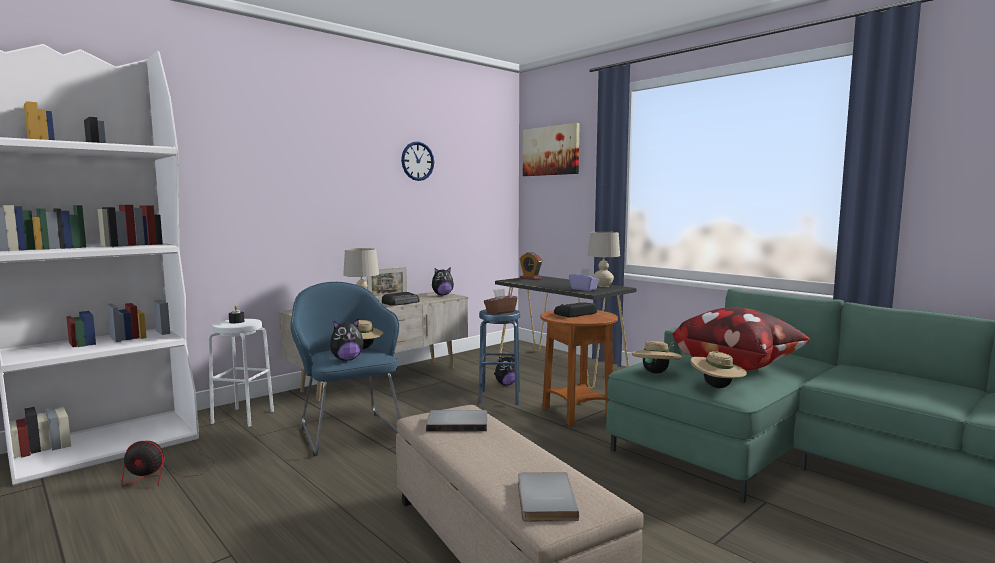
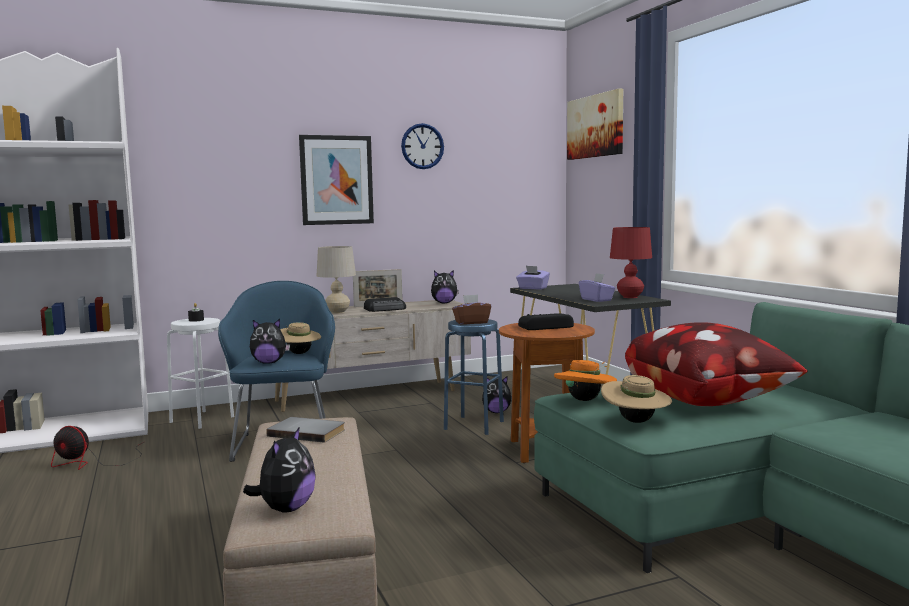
camera: 20 degrees right, 0 degrees up
(349, 188) = (336, 180): none -> picture
(514, 280) = (532, 288): none -> purple tissue box
(530, 278) = (557, 286): alarm clock -> none
(543, 499) = (285, 509): grey book -> plush toy
(602, 286) = (630, 297): beige table lamp -> red table lamp
(656, 372) = (585, 400): beige hat -> orange hat

